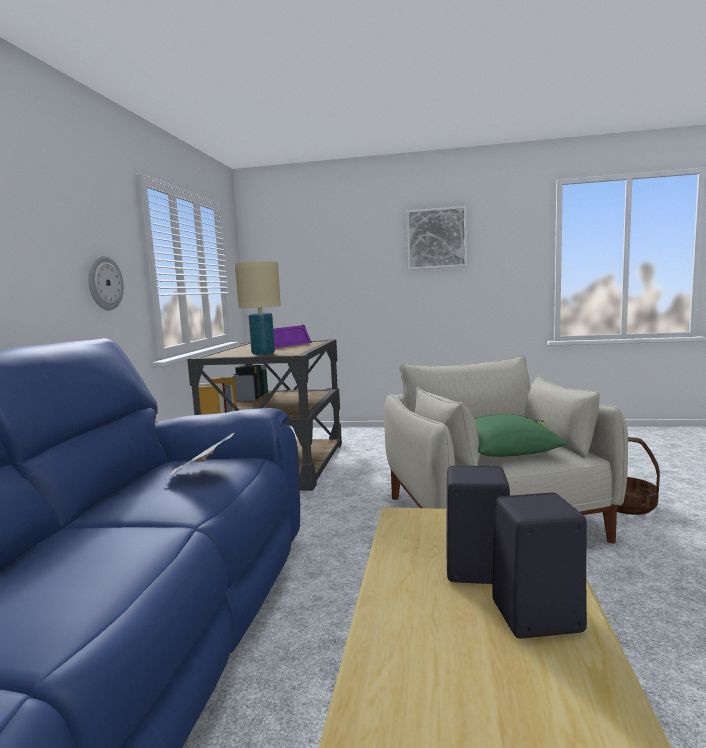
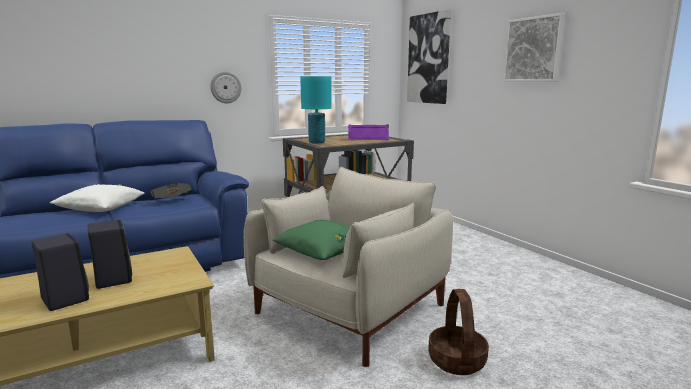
camera: 50 degrees right, 5 degrees up
(114, 529) = (101, 209): none -> white pillow
(263, 354) = (316, 142): beige table lamp -> turquoise table lamp
(293, 250) = (429, 59): none -> picture

